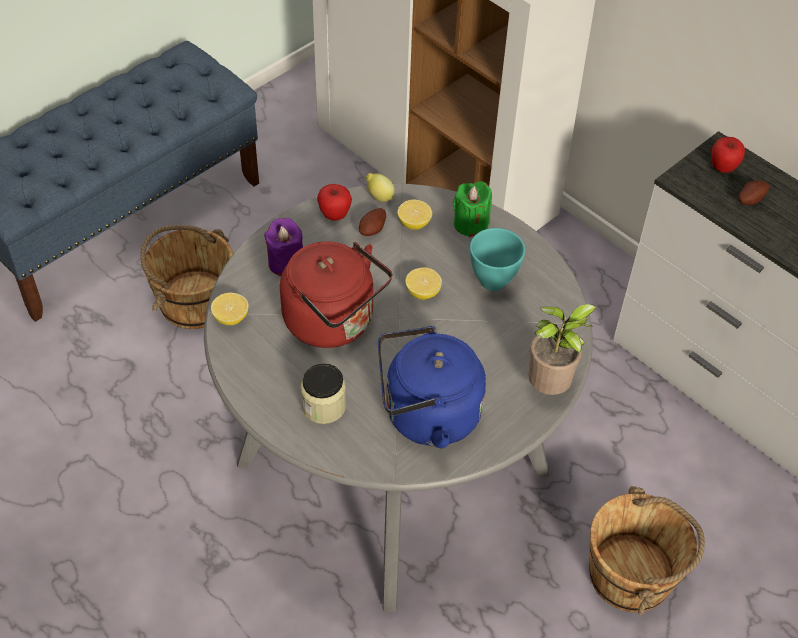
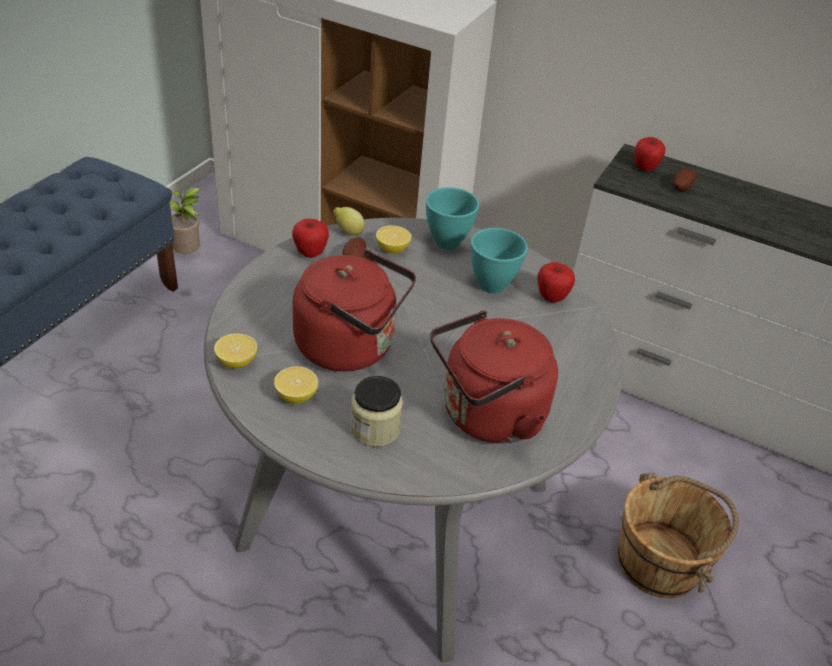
camera: 20 degrees left, 10 degrees down
(194, 301) = (142, 401): brown bucket -> none
(286, 263) = (277, 302): purple candle -> none
(423, 292) = (429, 305): lemon -> lemon (296, 396)
(426, 416) = (487, 416): blue kettle -> red kettle
(470, 224) = (447, 242): green candle -> turquoise bowl
(545, 306) = (551, 298): none -> apple
(551, 387) = (595, 366): potted plant -> potted plant (188, 254)

